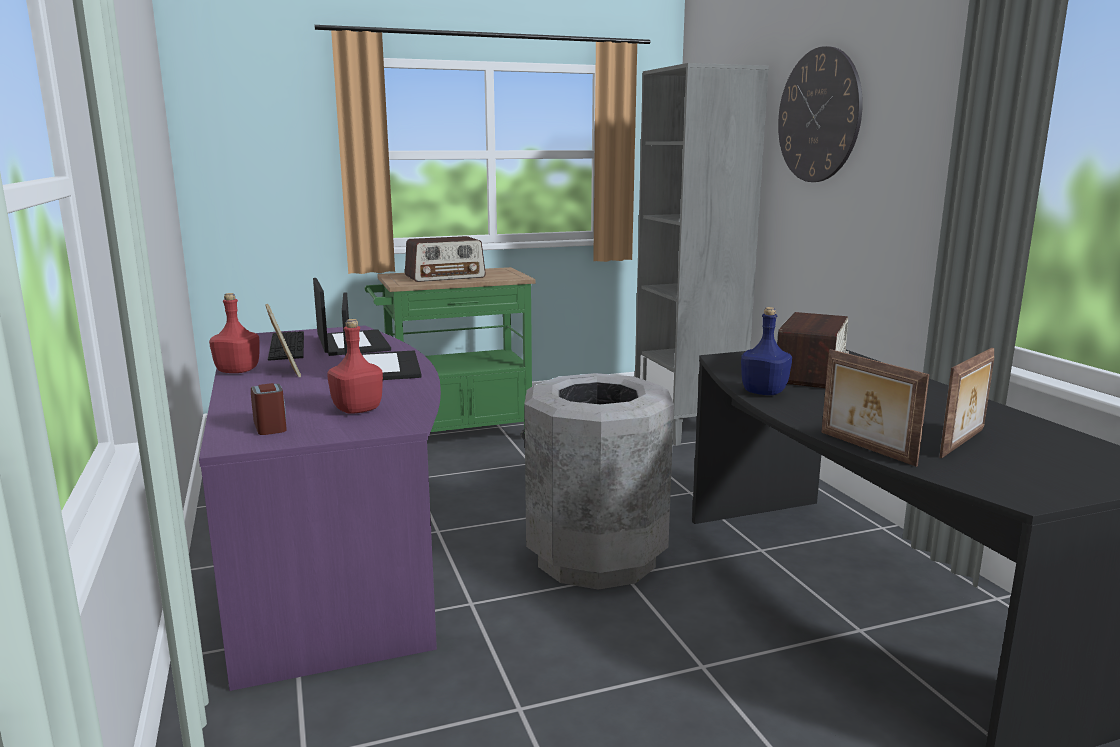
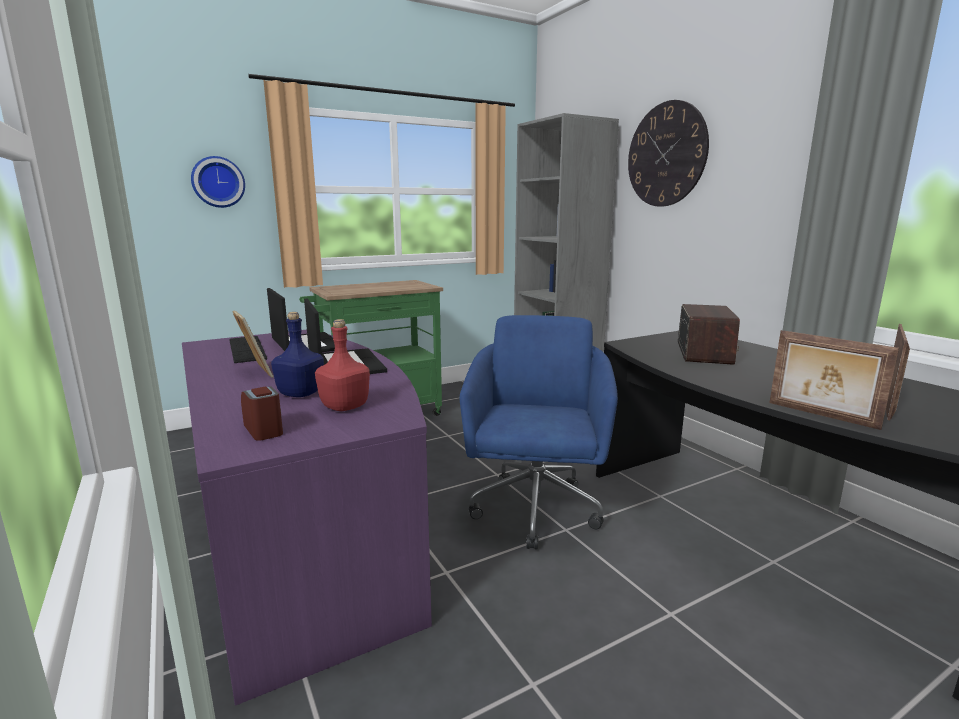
camera: 10 degrees left, 0 degrees up
(237, 371) = (207, 374): red bottle -> none
(278, 149) = (218, 182): none -> wall clock
(445, 277) = (369, 287): radio -> none
(596, 557) = (535, 515): grey trash can -> blue office chair
(763, 392) = (685, 370): blue bottle -> blue bottle (300, 393)

